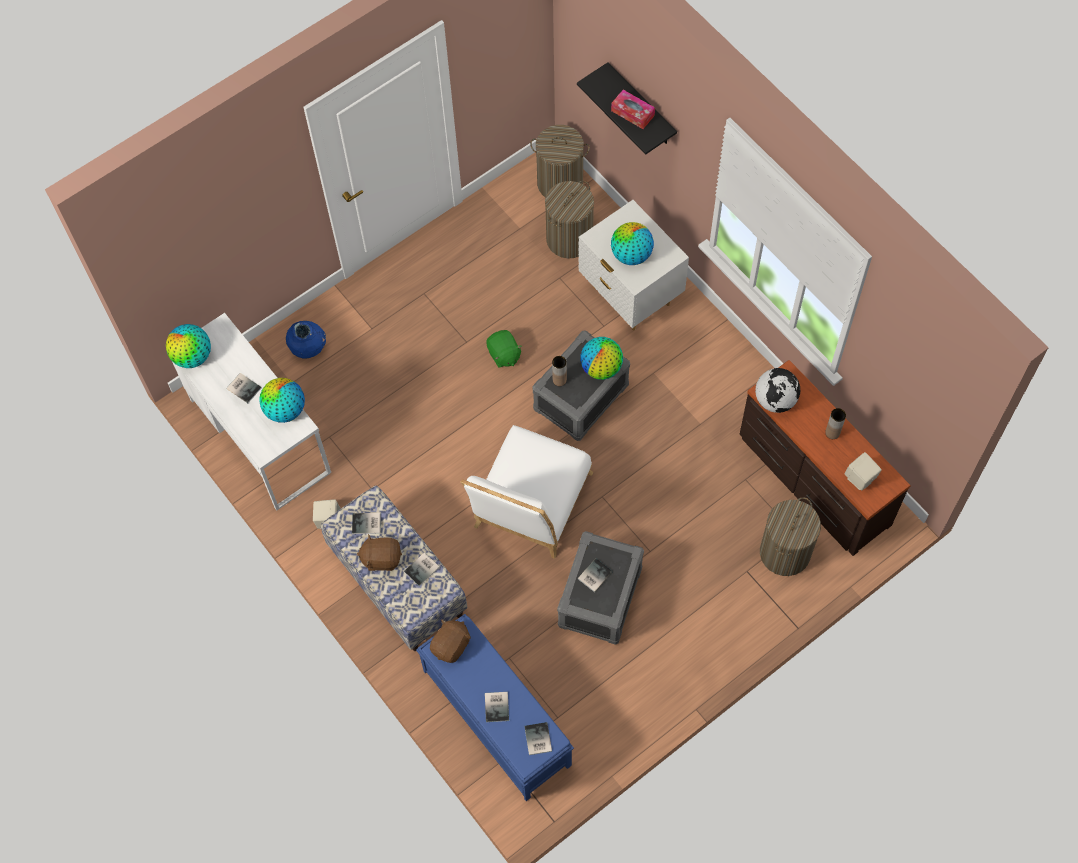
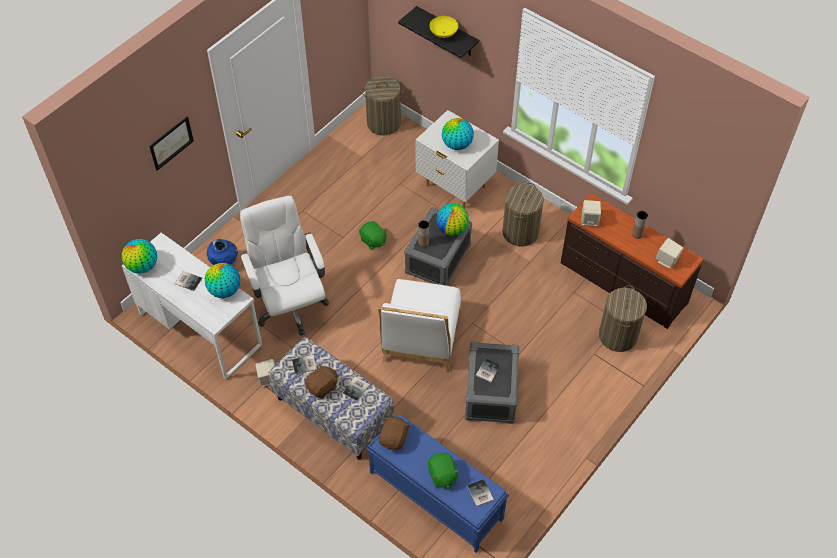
camera: 15 degrees left, 10 degrees down
(246, 212) = (171, 143): none -> picture
(377, 424) = (289, 304): none -> white office chair
(381, 558) = (322, 387): brown plush toy -> brown plush toy turned 150 degrees clockwise
(497, 706) = (442, 475): book -> green plush toy
(569, 238) = (400, 157): laundry basket -> laundry basket (520, 232)
(632, 113) = (444, 34): tissue box -> yellow bowl
(775, 400) = (589, 220): globe -> beige speaker

